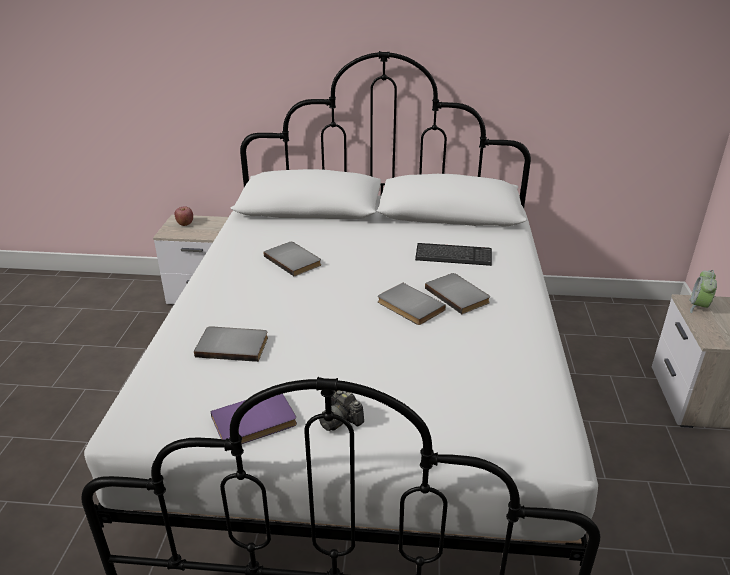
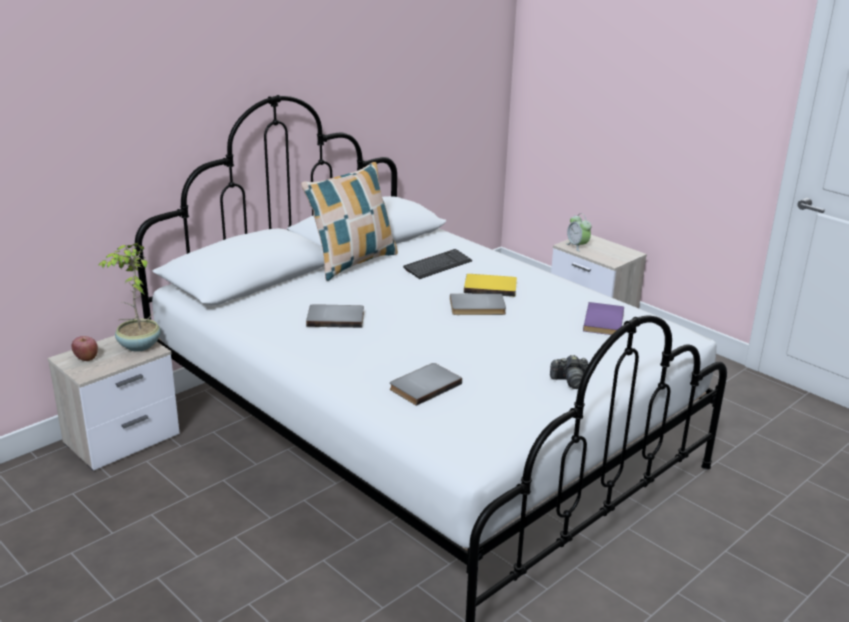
camera: 50 degrees left, 5 degrees down
(220, 229) = (138, 346): none -> potted plant
(255, 423) = (534, 411): purple book -> purple book (605, 321)
(395, 225) = (353, 262): none -> pillow
(458, 295) = (490, 287): grey book -> yellow book

